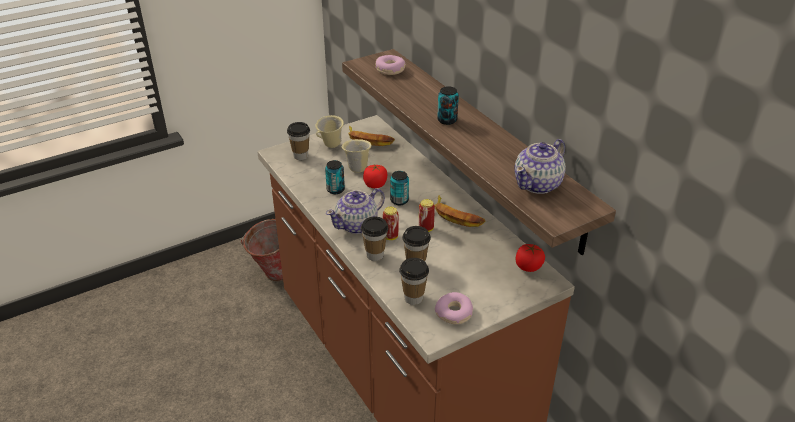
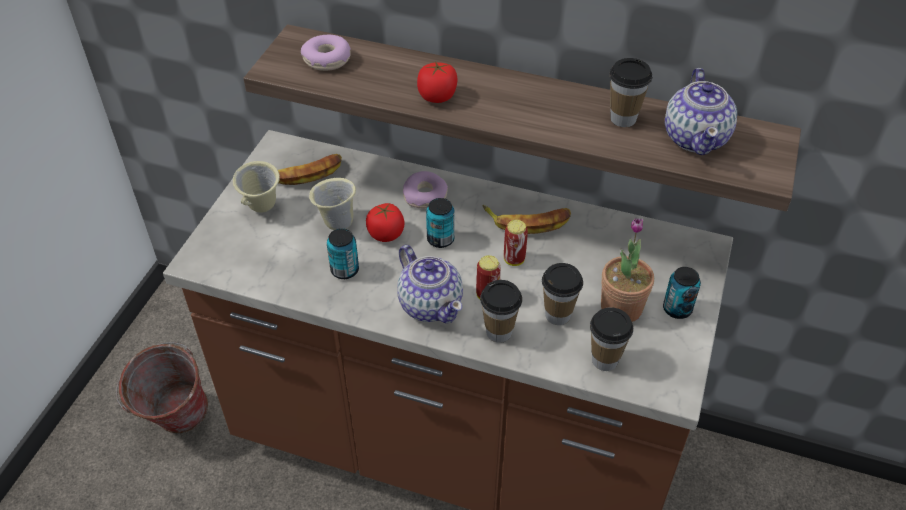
camera: 40 degrees left, 10 degrees up
(300, 156) = (238, 246): cup -> cup (623, 119)
(357, 225) = (430, 304): teapot -> teapot turned 45 degrees counterclockwise
(447, 120) = (493, 102): can -> can (677, 309)
(454, 313) = (665, 349): donut -> donut (425, 196)
(455, 281) = (621, 308): none -> potted plant
(528, 266) = (668, 241): tomato -> tomato (437, 96)

